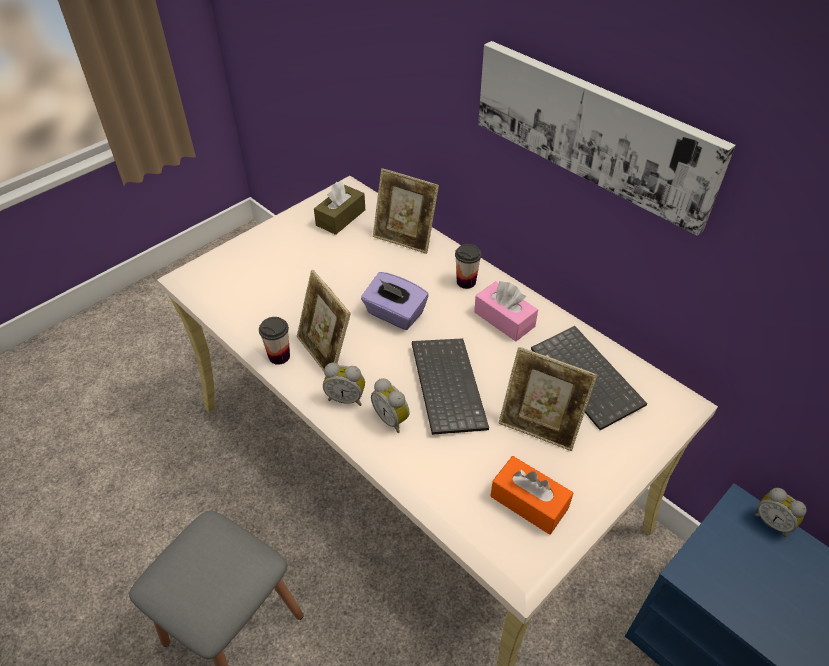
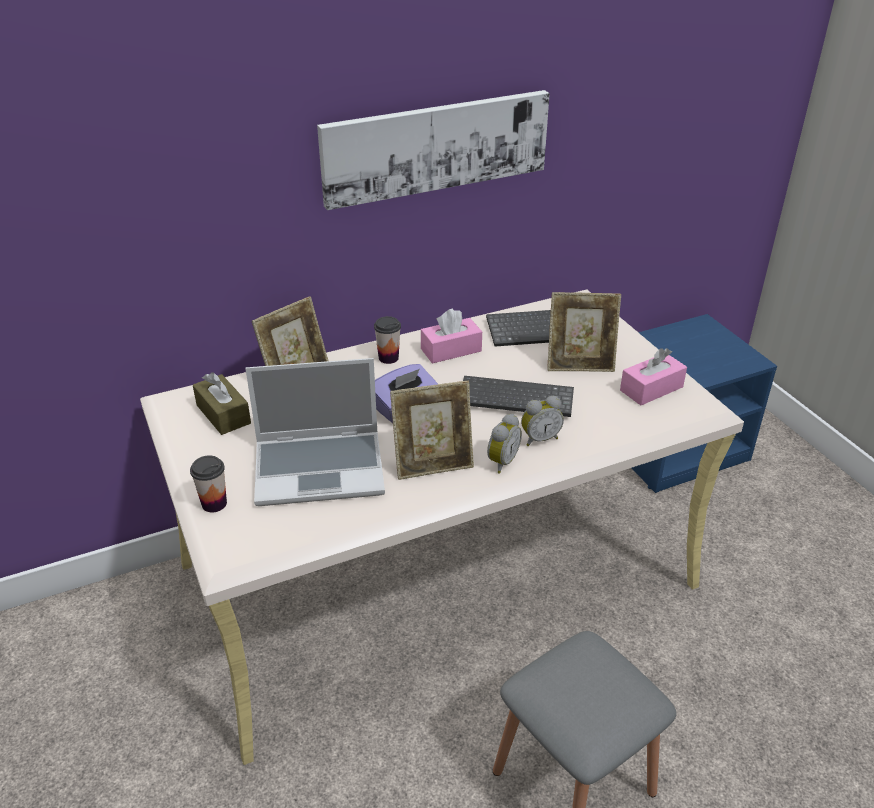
camera: 70 degrees left, 10 degrees down
(279, 356) = (420, 498): cup -> cup (214, 503)
(295, 289) = (321, 468): none -> laptop
(529, 502) = (651, 389): orange tissue box -> pink tissue box
(539, 426) = (580, 364): picture frame -> picture frame turned 45 degrees clockwise
(772, 522) = (647, 336): alarm clock -> none

